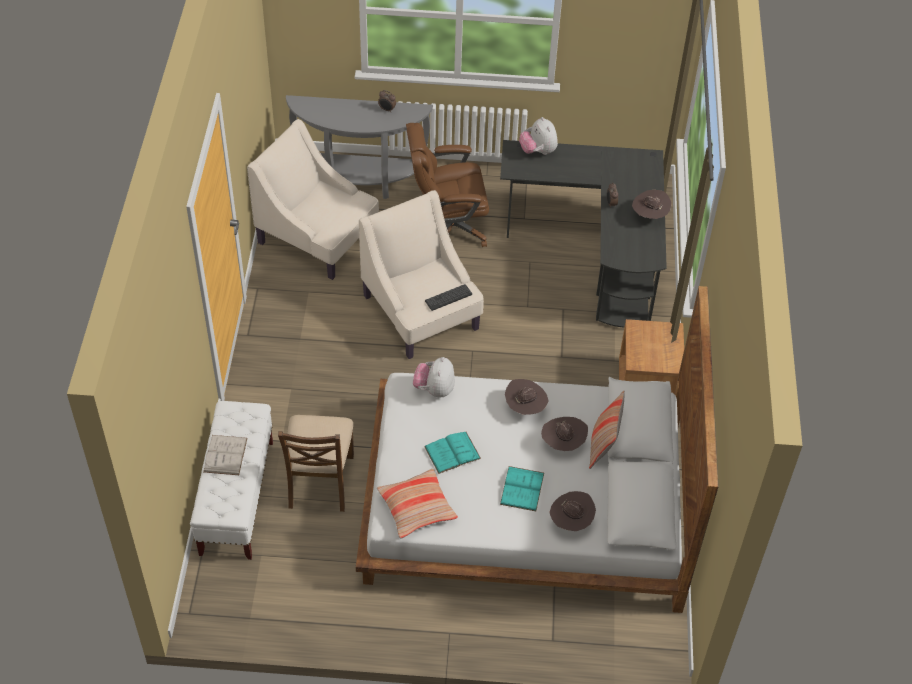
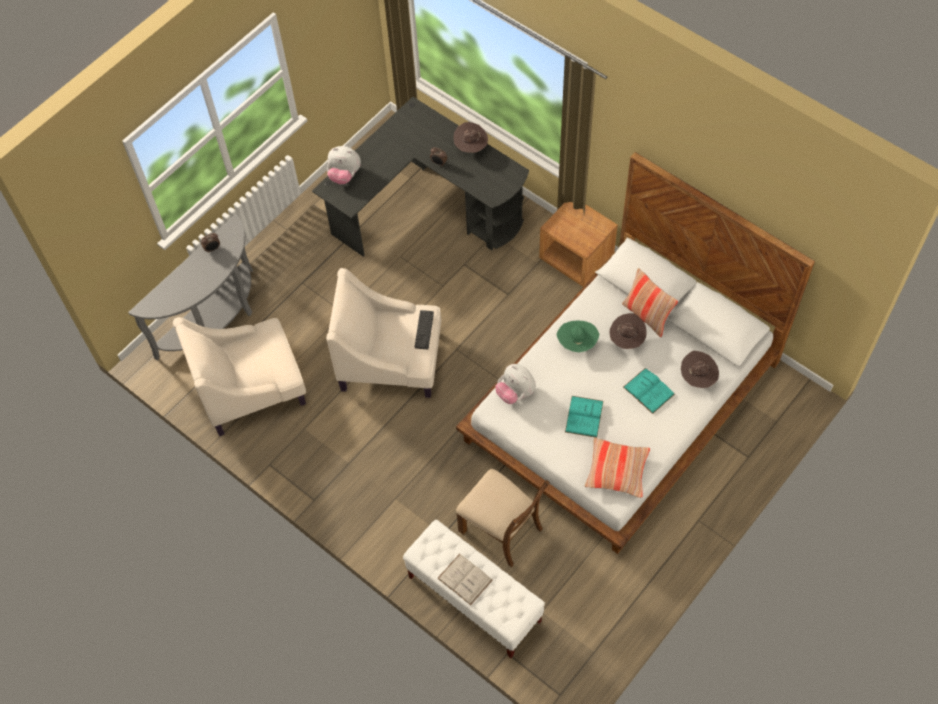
camera: 50 degrees left, 10 degrees up
(447, 229) = (320, 291): brown office chair -> none
(525, 407) = (577, 343): brown hat -> green hat

